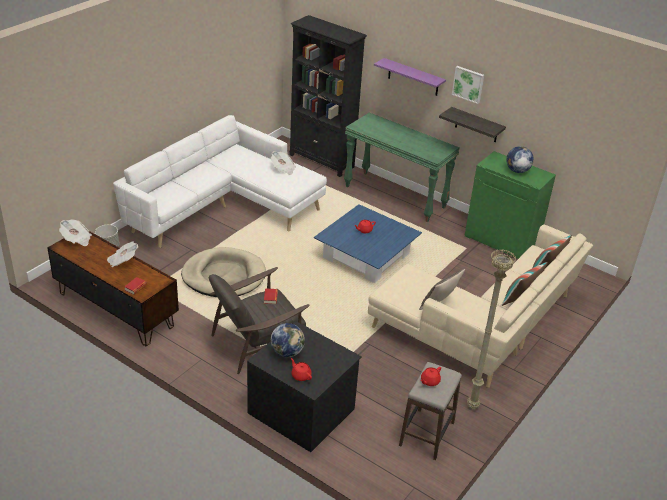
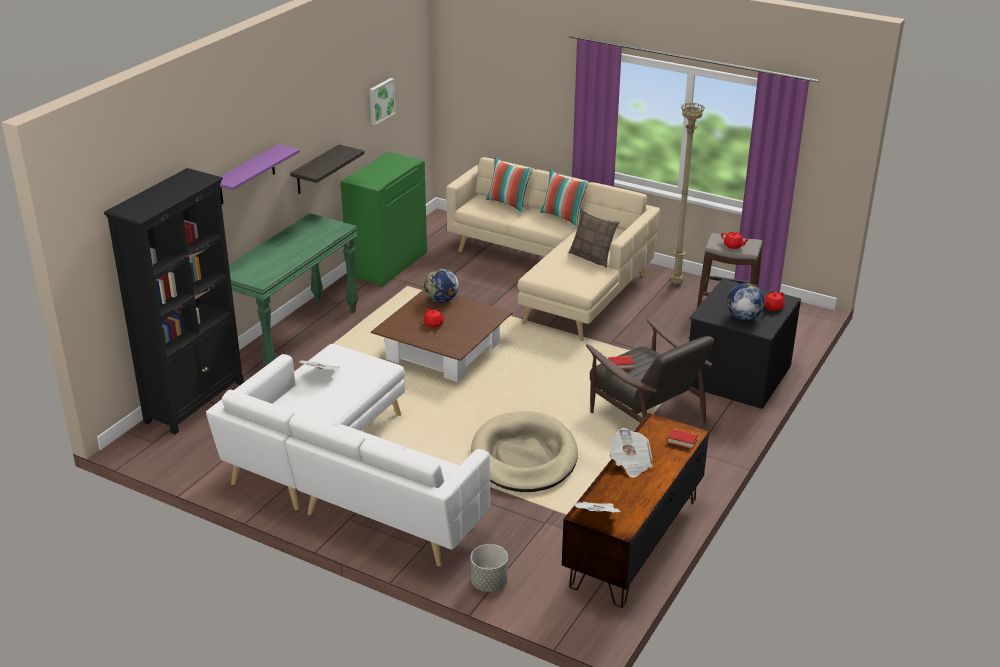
camera: 95 degrees left, 5 degrees down
(366, 256) = (444, 351): blue coffee table -> brown coffee table
(468, 84) = (299, 128): picture -> picture (380, 101)
(517, 170) = (386, 170): globe -> globe (441, 300)

